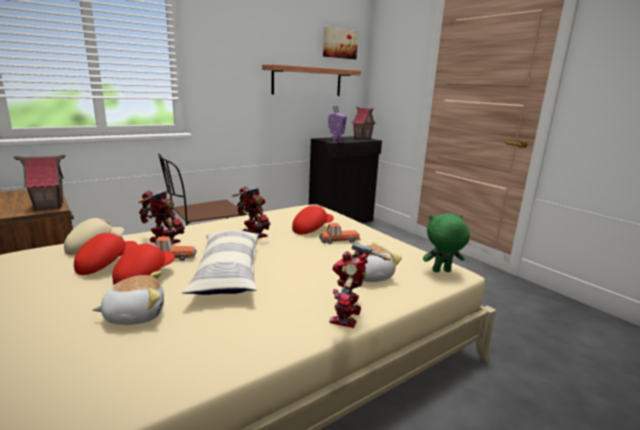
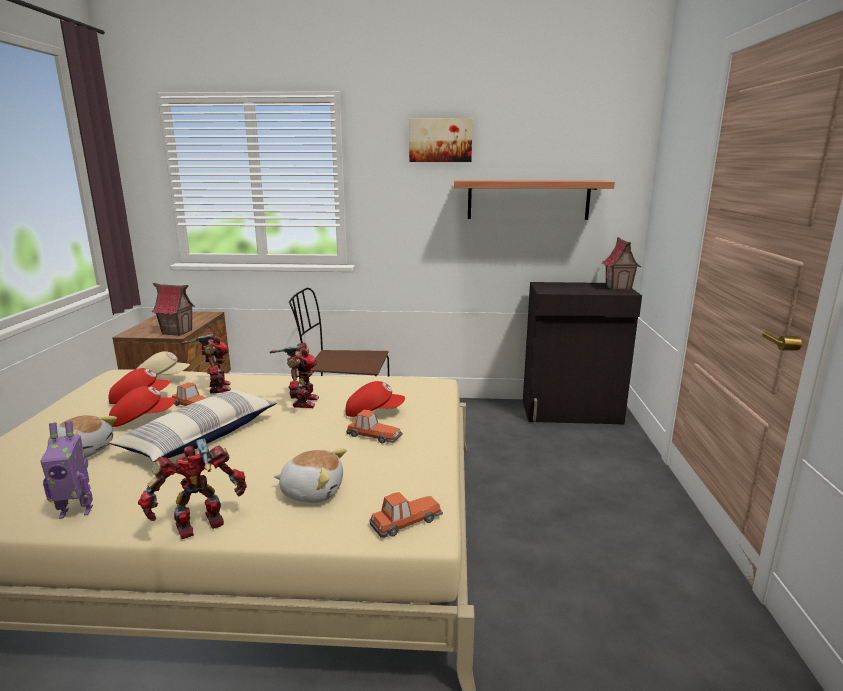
camera: 40 degrees right, 0 degrees up
(336, 142) = (549, 291): toy robot -> toy robot (77, 511)
(339, 43) = (591, 139): picture -> picture (440, 140)
(441, 271) = (405, 521): green plush toy -> toy car

